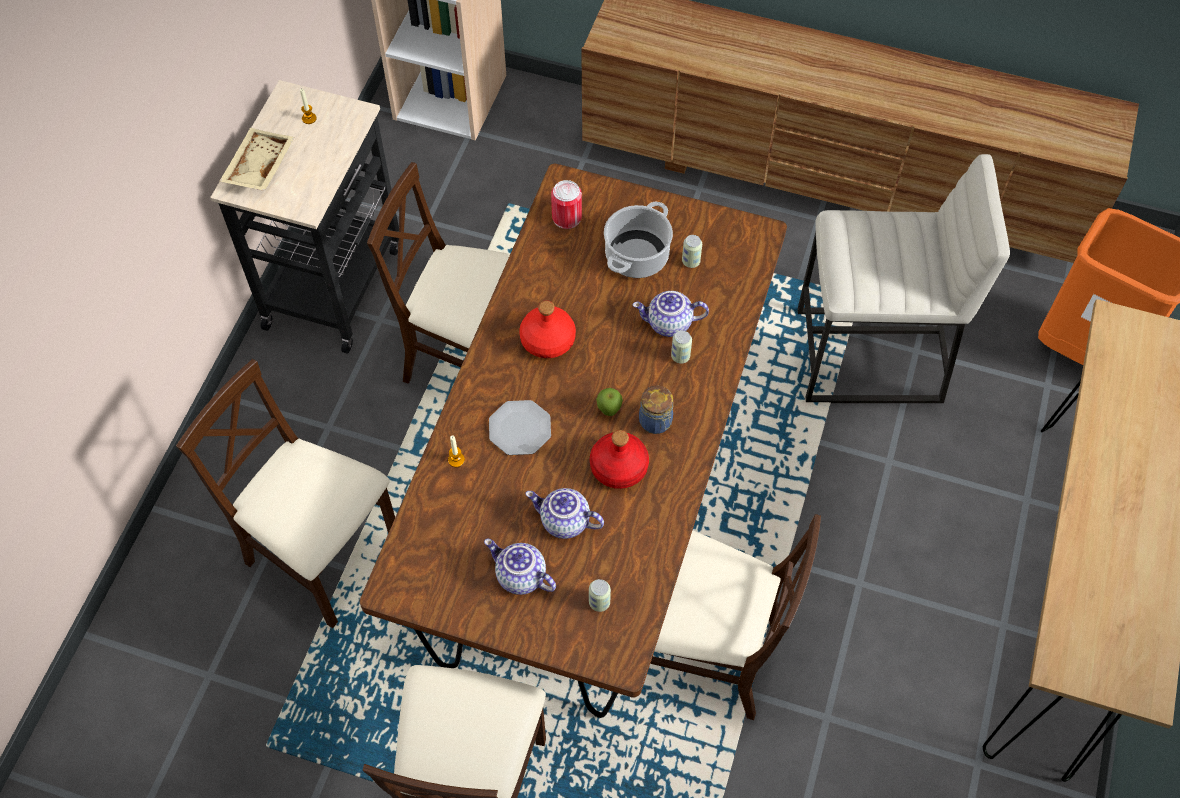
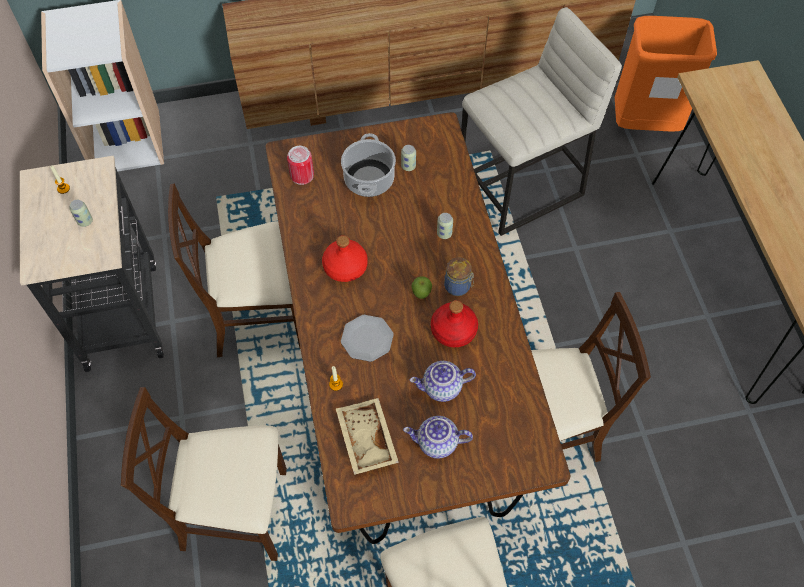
camera: 30 degrees left, 0 degrees up
(258, 166) = (45, 242): beige tray -> beige tray (365, 440)
(599, 602) = (503, 431): can -> can (85, 221)
(669, 324) = (422, 216): teapot -> none

